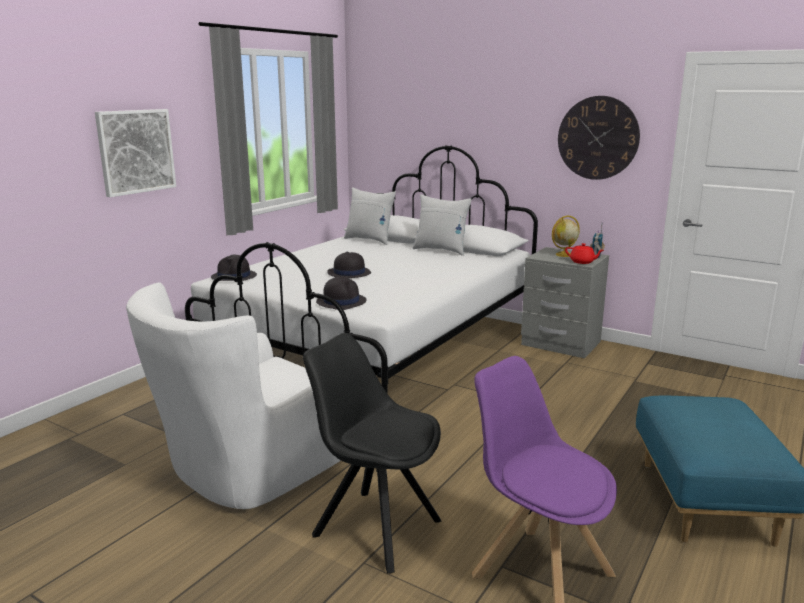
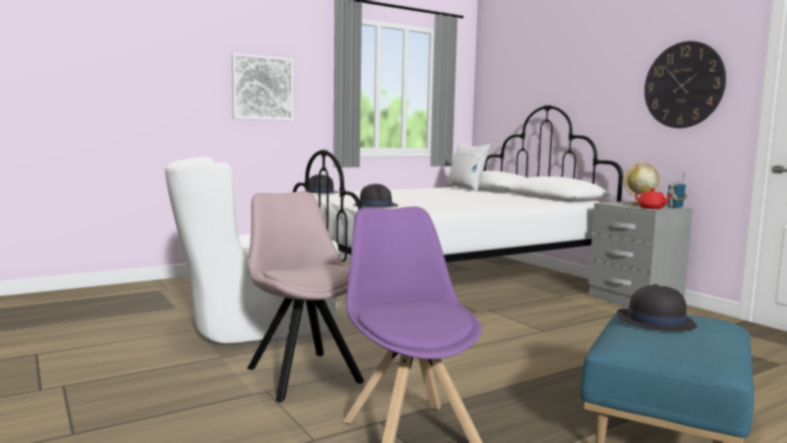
camera: 25 degrees right, 10 degrees down
(348, 273) = (412, 198): black hat -> black hat (655, 321)
(376, 528) = (303, 375): black chair -> pink chair
(440, 250) = (519, 196): grey pillow -> none

